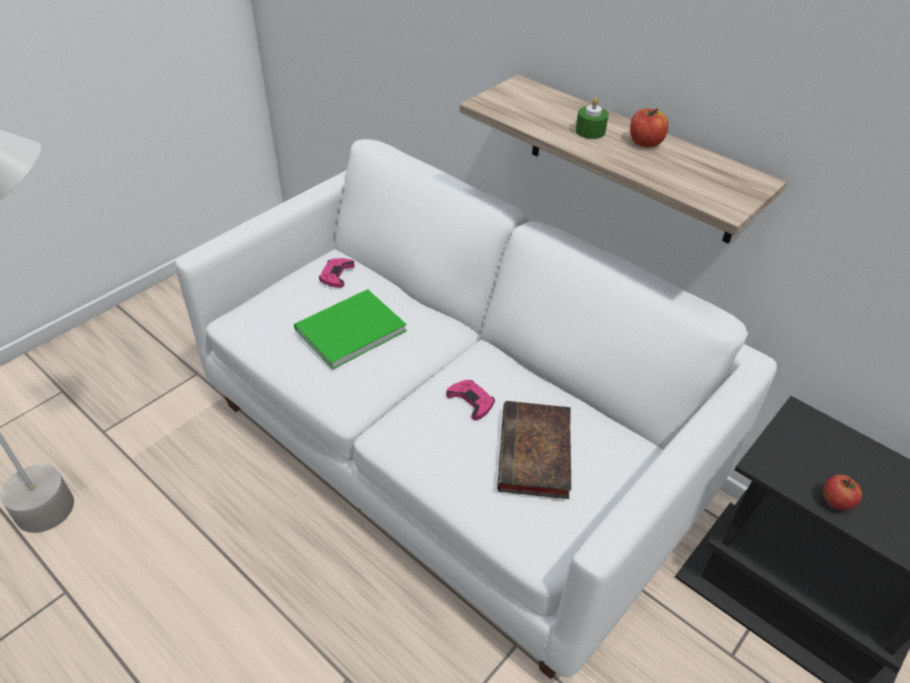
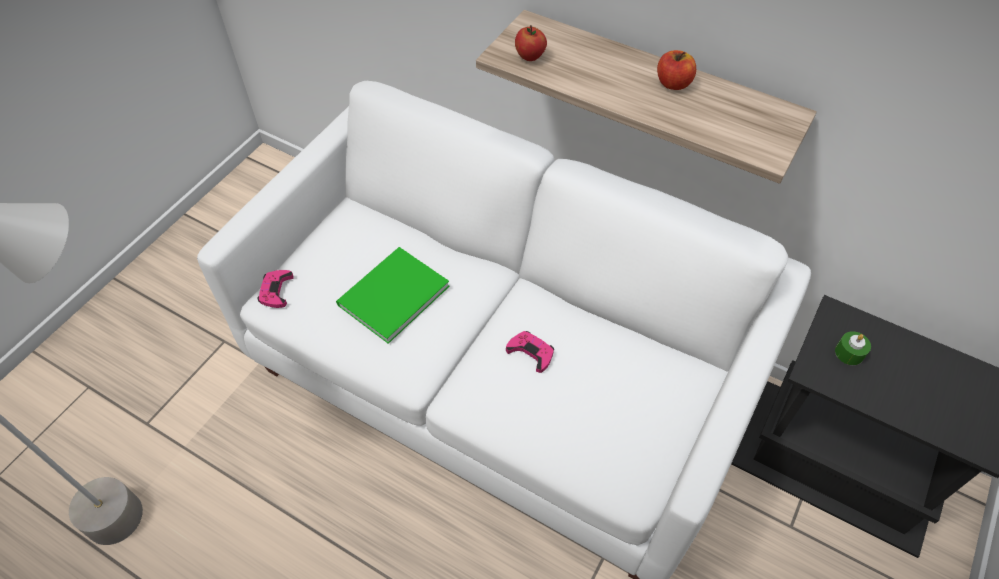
camera: 10 degrees left, 10 degrees up
(336, 275) = (360, 232): pink game controller -> pink game controller (276, 291)
(535, 455) = (604, 399): book -> none
(590, 131) = (616, 77): green candle -> green candle (849, 353)
(835, 502) = (880, 398): apple -> apple (530, 56)

